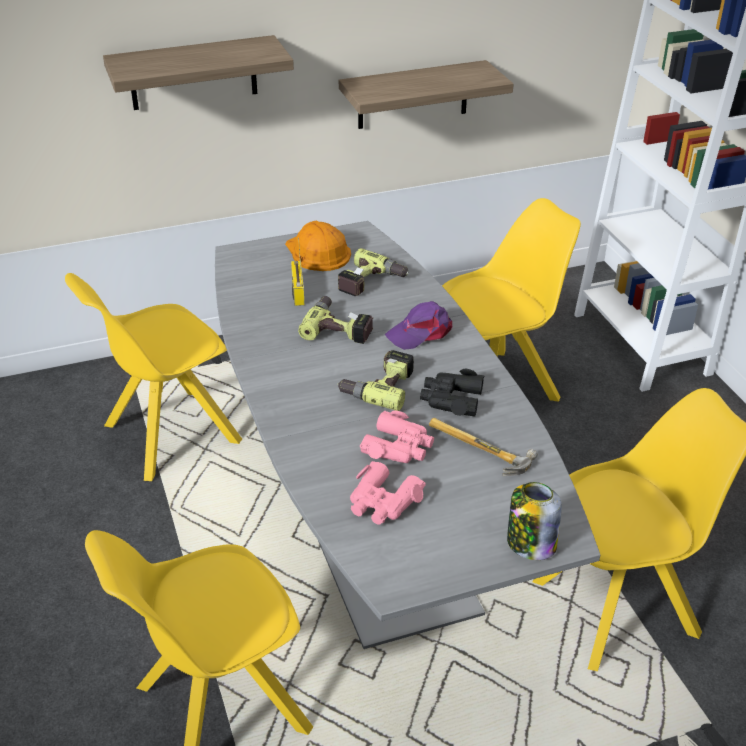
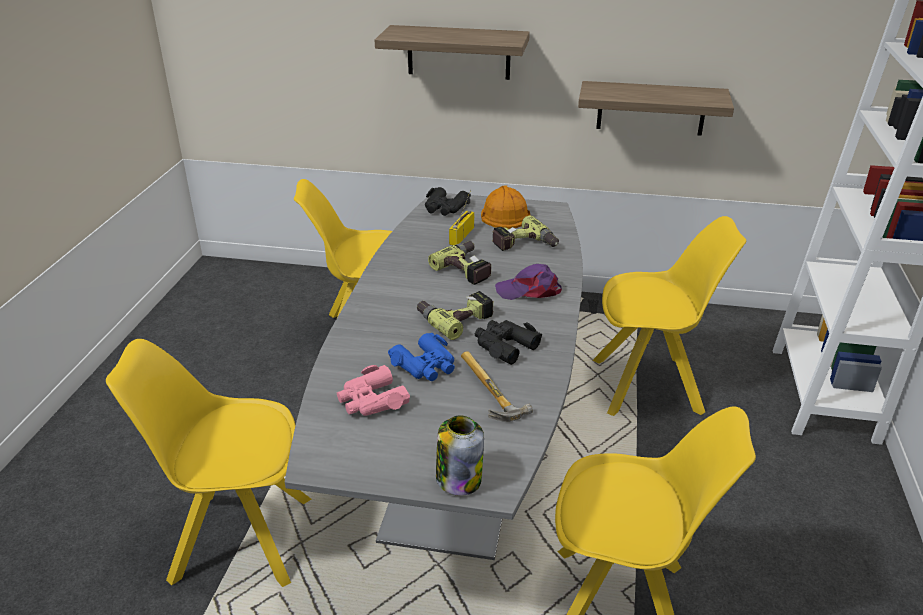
camera: 30 degrees right, 5 degrees down
(249, 263) = (445, 208): none -> black binoculars
(399, 447) = (425, 366): pink binoculars -> blue binoculars

